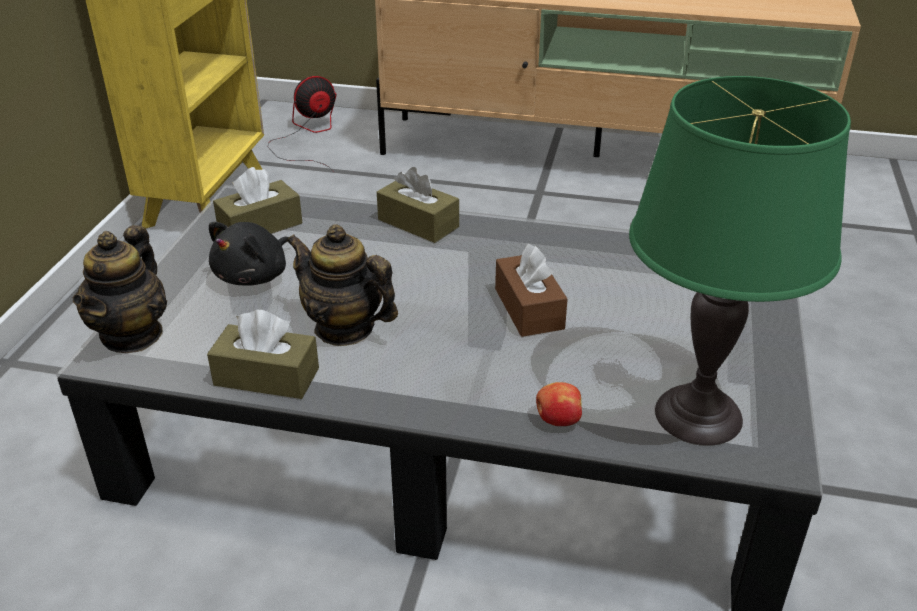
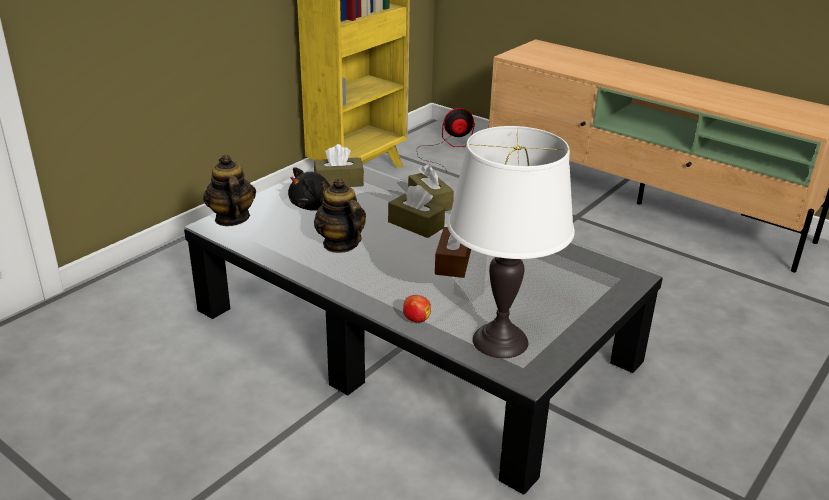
camera: 25 degrees right, 5 degrees down
(132, 335) = (231, 218): teapot -> teapot turned 120 degrees clockwise
(266, 377) = (281, 255): brown tissue box -> brown tissue box (416, 225)
(698, 415) = (500, 341): green table lamp -> white table lamp

